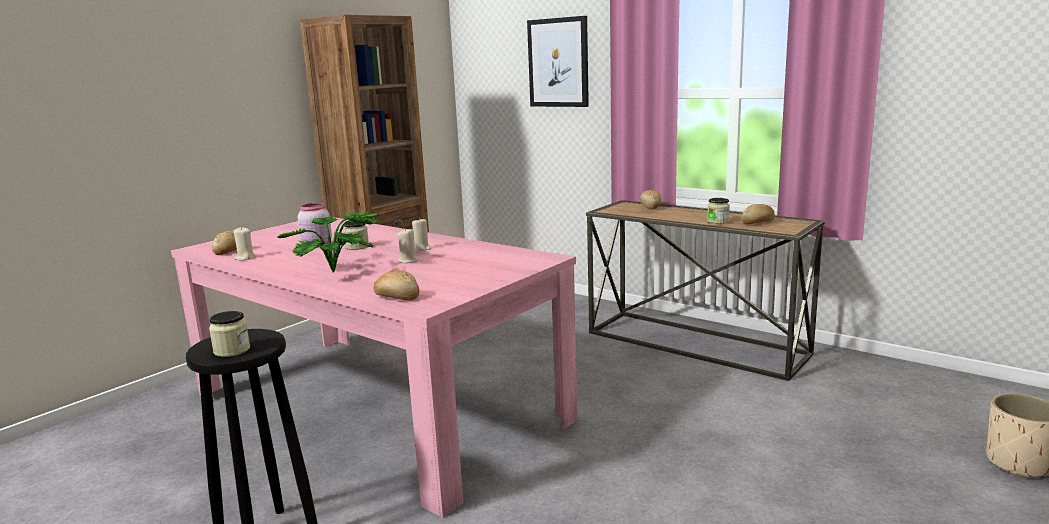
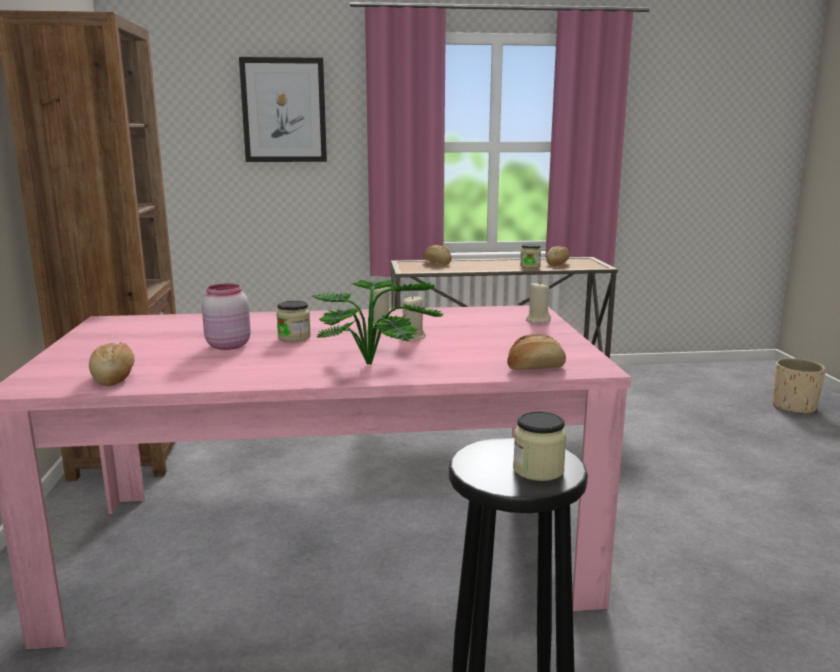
camera: 45 degrees left, 0 degrees up
(245, 258) = (176, 379): beige candle -> beige candle (537, 320)

